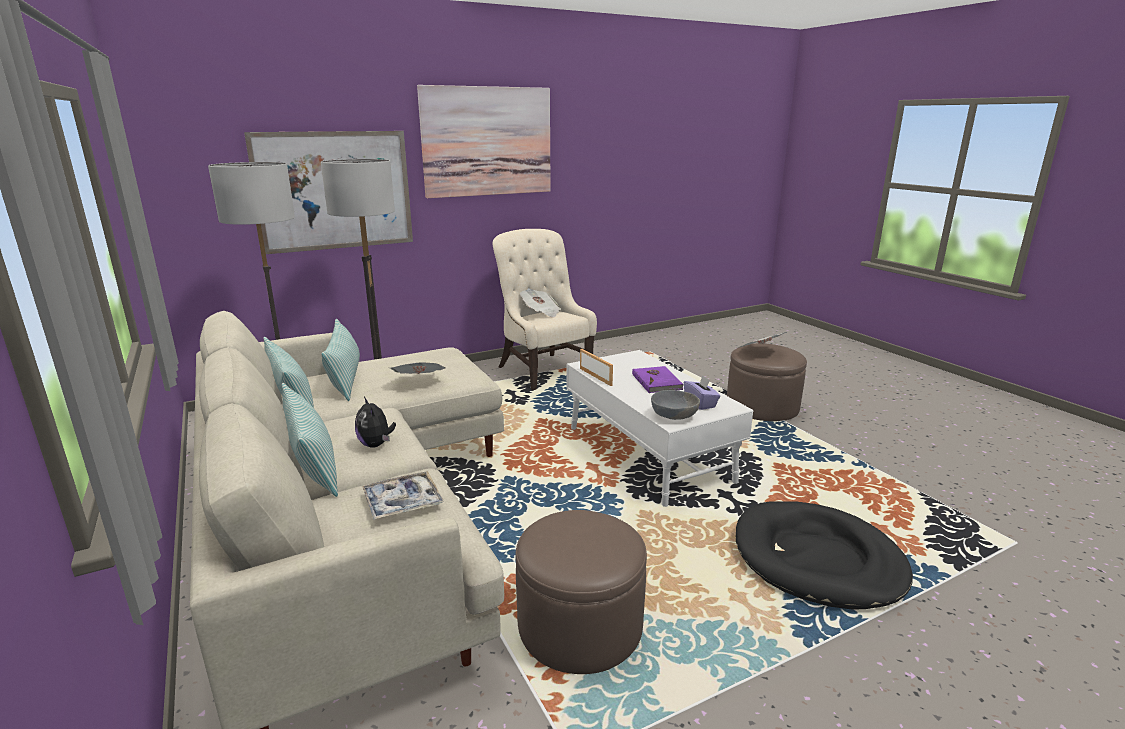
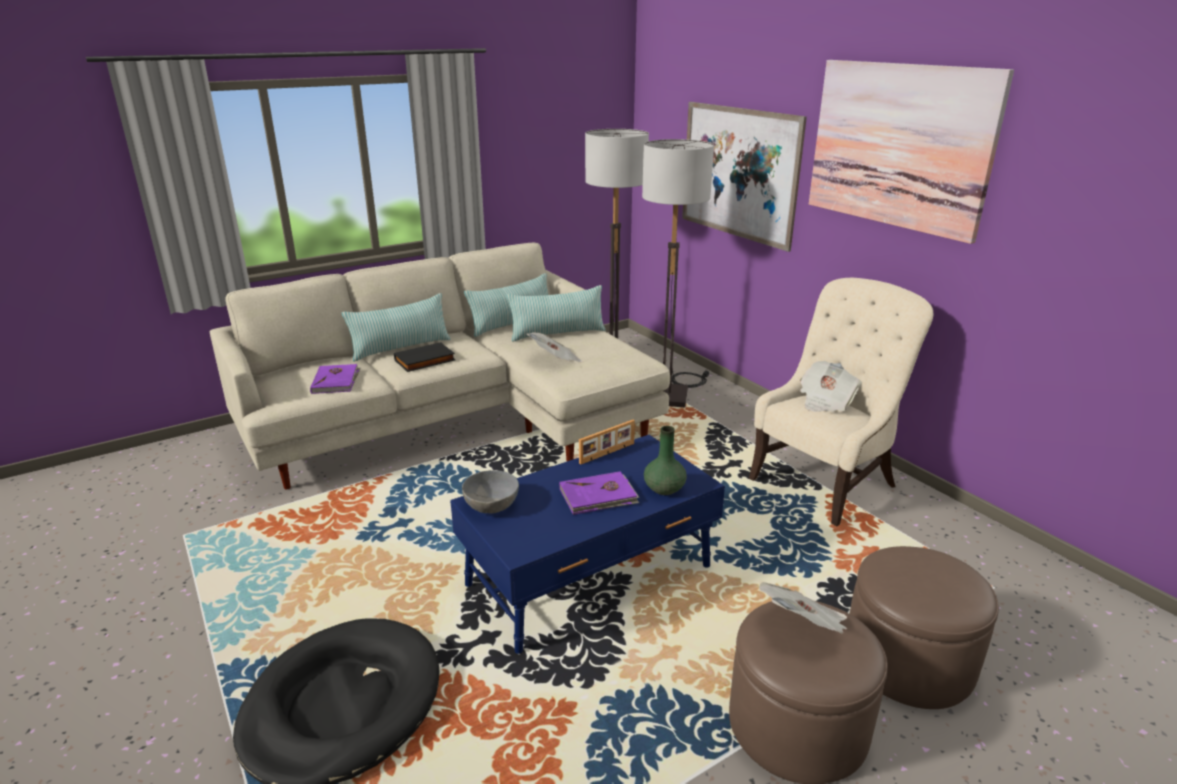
camera: 85 degrees right, 5 degrees up
(376, 444) = (425, 361): plush toy -> black book
(403, 502) = (336, 381): tray -> purple book
(580, 625) = (303, 533): brown ottoman -> brown ottoman (908, 660)
(645, 363) = (664, 488): none -> green vase
(647, 453) = (590, 575): white coffee table -> blue coffee table
(700, 403) = (528, 526): purple tissue box -> none

